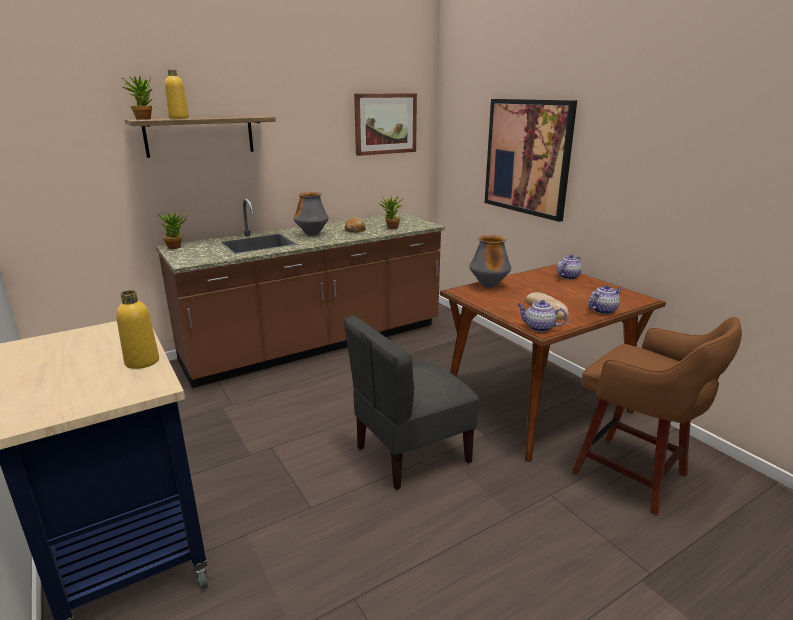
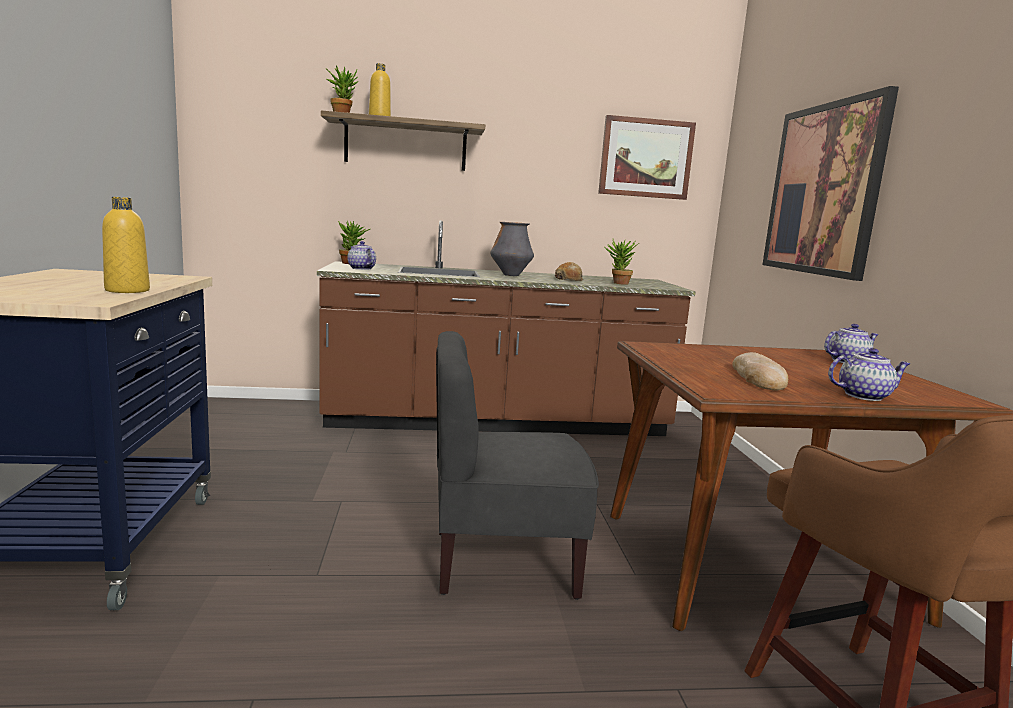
camera: 25 degrees right, 10 degrees down
(489, 285) = (697, 348): vase -> none
(539, 327) = (715, 389): teapot -> teapot (361, 268)

